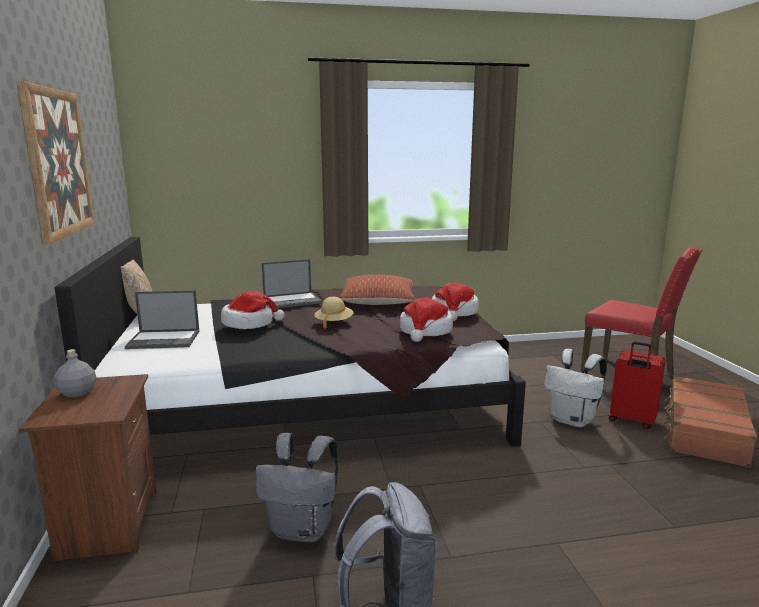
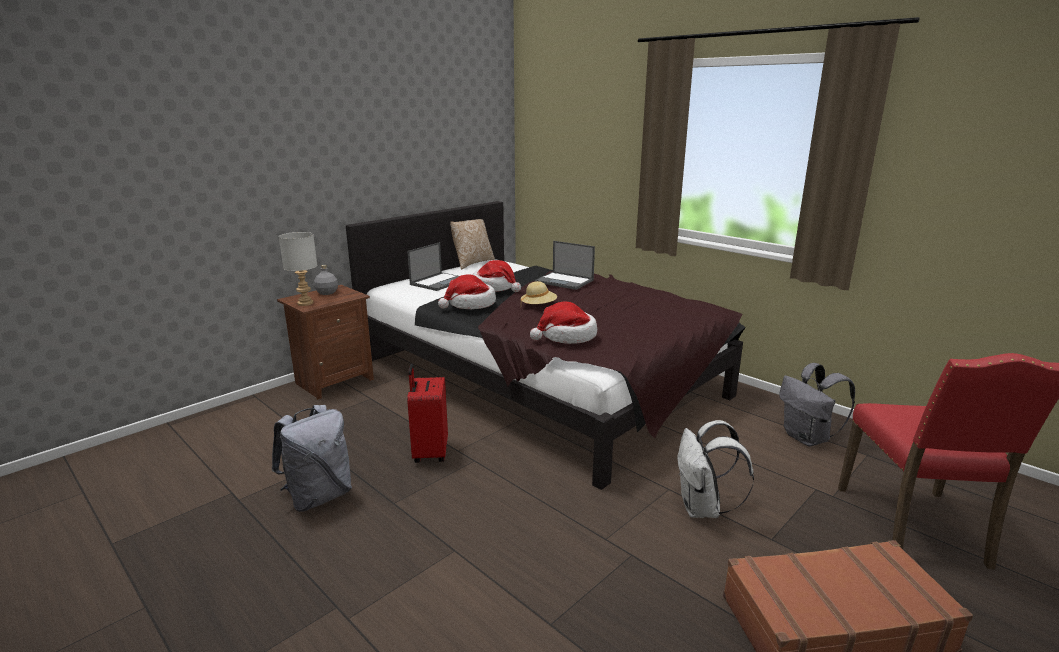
camera: 55 degrees right, 5 degrees up
(58, 163) = (381, 143): picture -> none
(88, 412) = (305, 303): none -> grey table lamp
(165, 340) = (439, 282): laptop -> laptop turned 105 degrees counterclockwise
(303, 530) = (377, 437): grey backpack -> grey backpack (807, 438)
(378, 302) = (621, 303): pillow -> none
(454, 313) = (645, 334): hat -> hat (470, 304)
(631, 421) = (767, 552): red suitcase -> red suitcase (429, 453)

